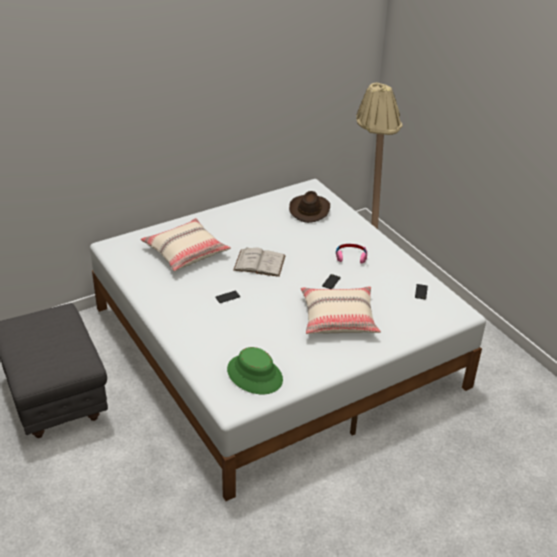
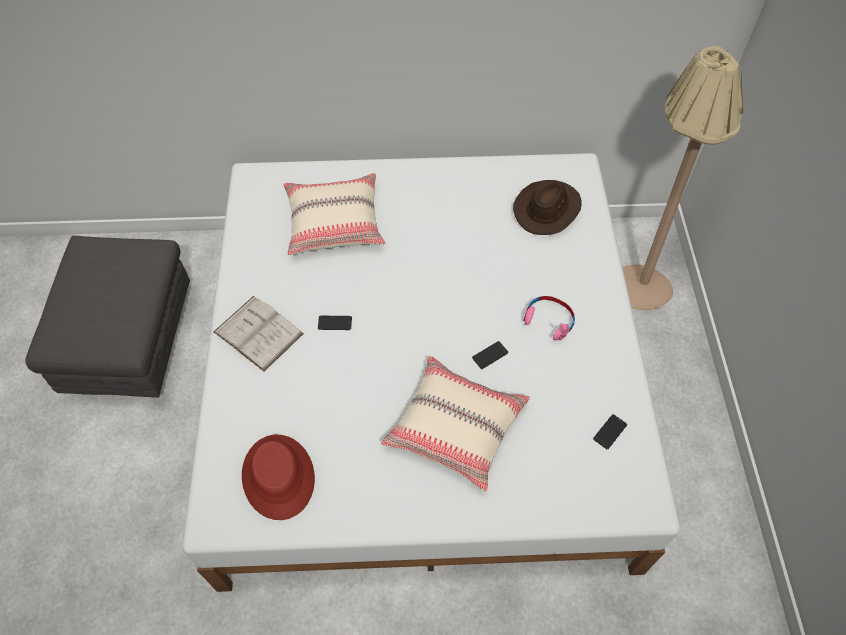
camera: 30 degrees right, 20 degrees up
(255, 375) = (279, 476): green hat -> red hat
(259, 263) = (415, 279): white book -> white book (258, 333)

